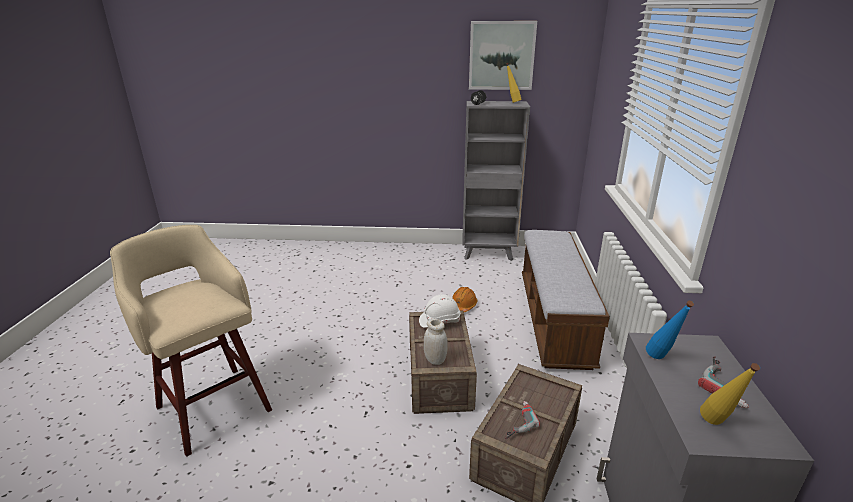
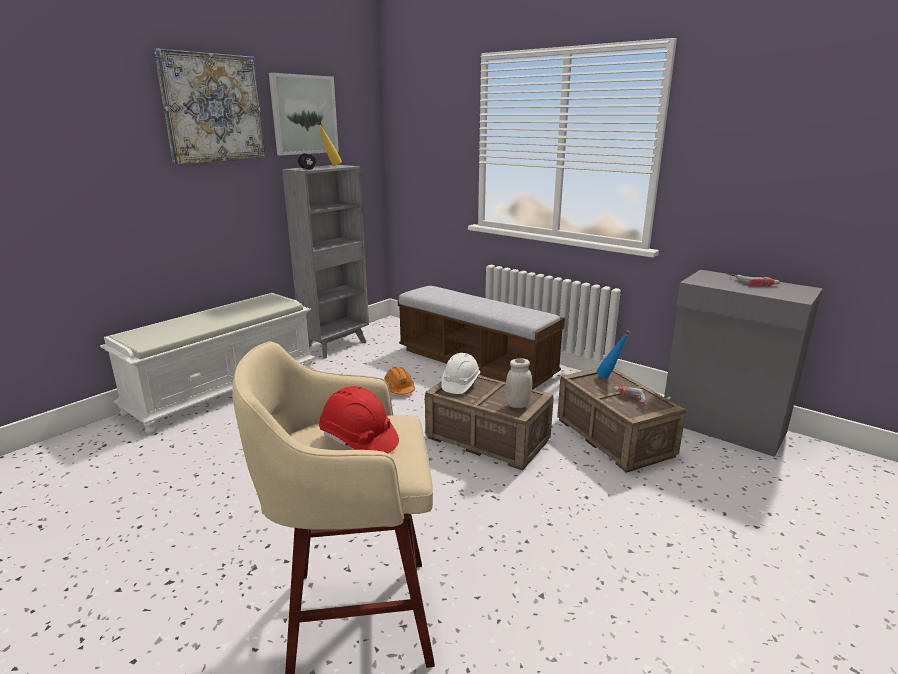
camera: 55 degrees left, 5 degrees down
(189, 301) = (358, 440): none -> red hard hat
(384, 251) = (225, 389): none -> white bench
(417, 51) = (213, 108): none -> picture
(661, 360) = (718, 285): blue bottle -> blue bottle (609, 378)
(717, 427) = (789, 293): yellow bottle -> none

